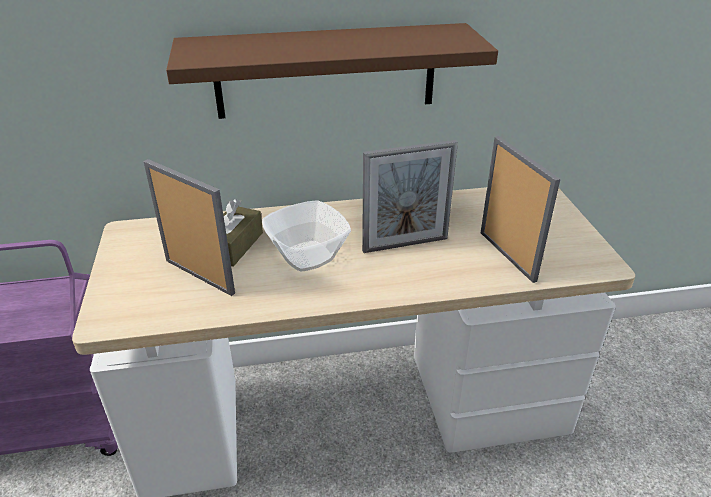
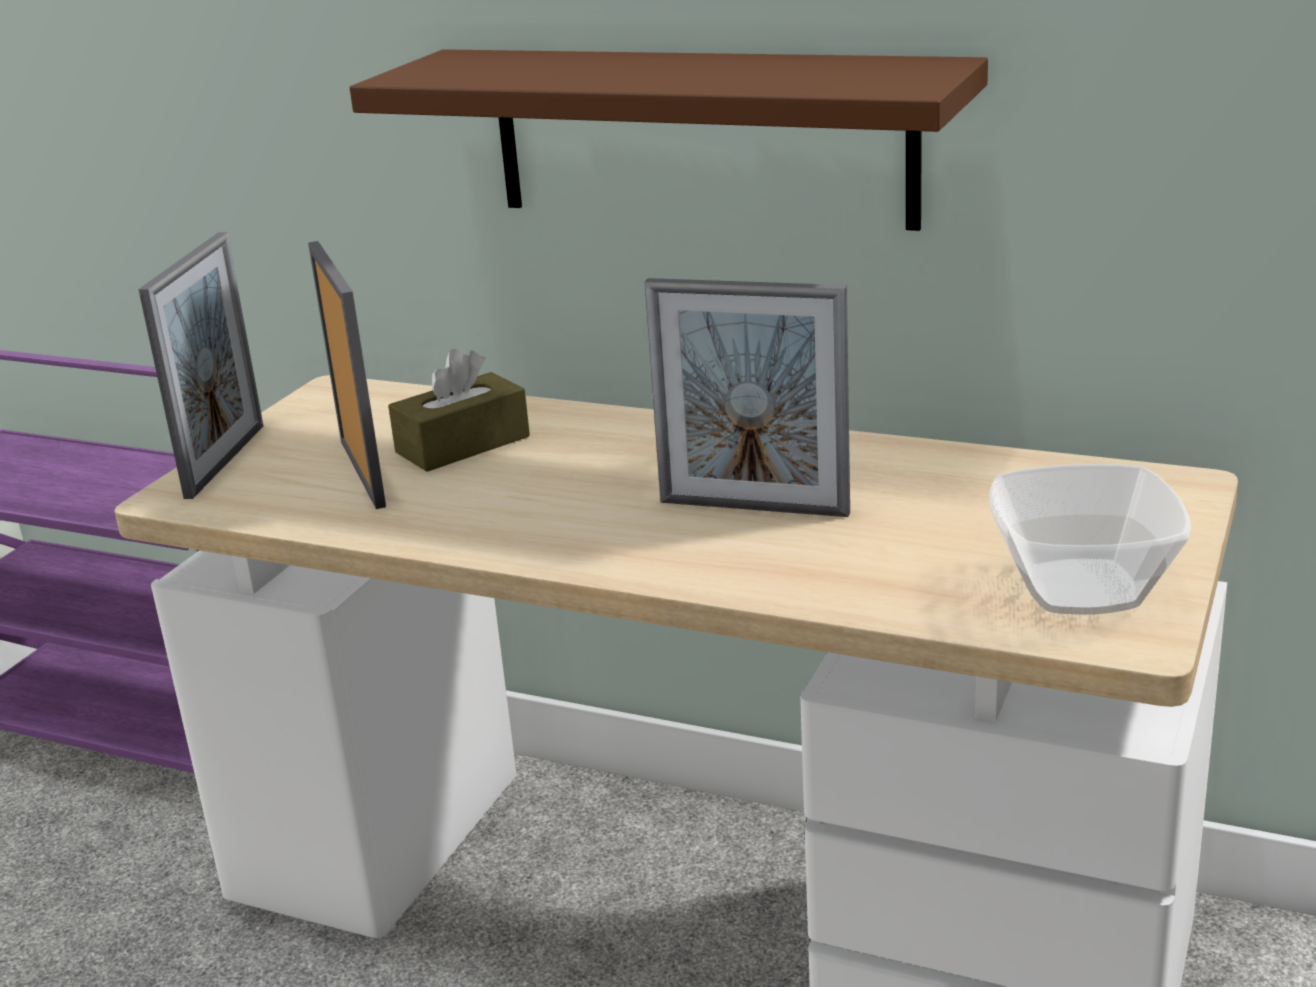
camera: 35 degrees right, 10 degrees down
(309, 256) = (561, 486): bowl -> bowl (1085, 590)
(507, 256) = (934, 571): picture frame -> picture frame (225, 460)

